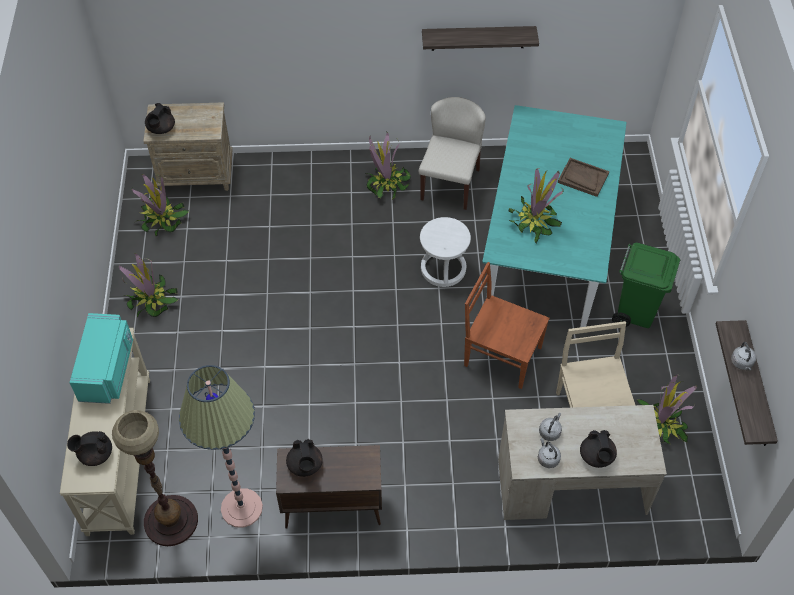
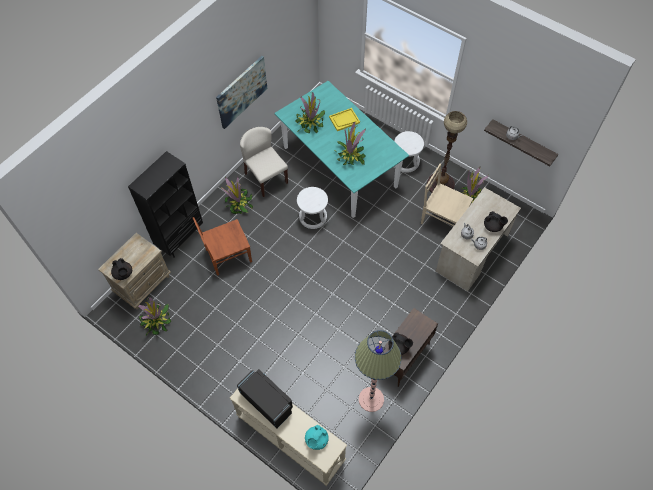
camera: 50 degrees left, 5 degrees up
(95, 454) = (316, 440): black teapot -> turquoise teapot
(108, 369) = (267, 401): turquoise microwave -> black microwave
(150, 300) = (205, 361): potted plant -> potted plant (310, 123)
(171, 520) = (351, 437): floor lamp -> floor lamp (440, 184)
(286, 165) = (180, 238): none -> black bookcase
(478, 38) = (241, 92): shelf -> picture
(501, 355) = (382, 230): brown chair -> brown chair (227, 256)
(583, 178) = (344, 120): brown tray -> yellow tray
(635, 311) = (406, 162): green trash can -> white stool

